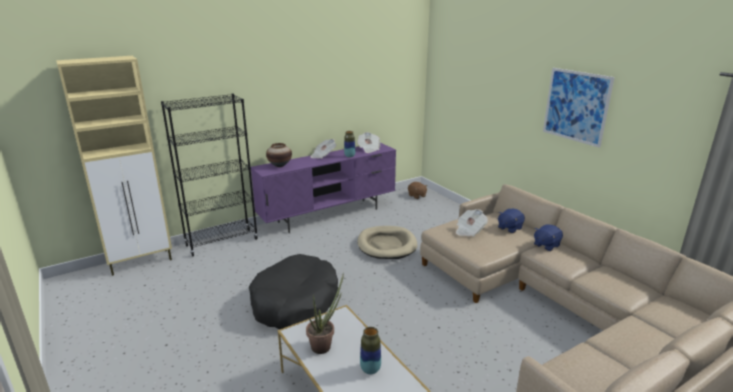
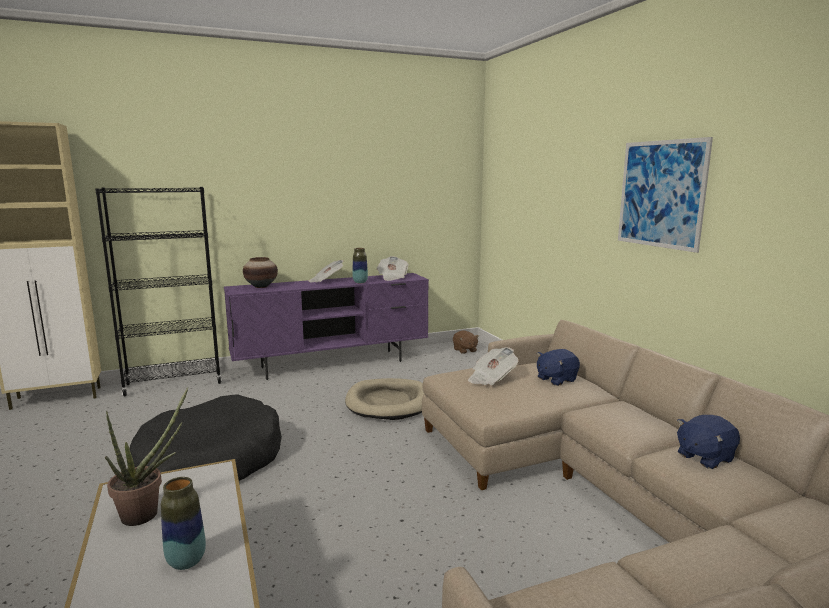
camera: 10 degrees right, 10 degrees down
(546, 245) = (606, 405): blue plush toy -> blue plush toy (704, 457)

